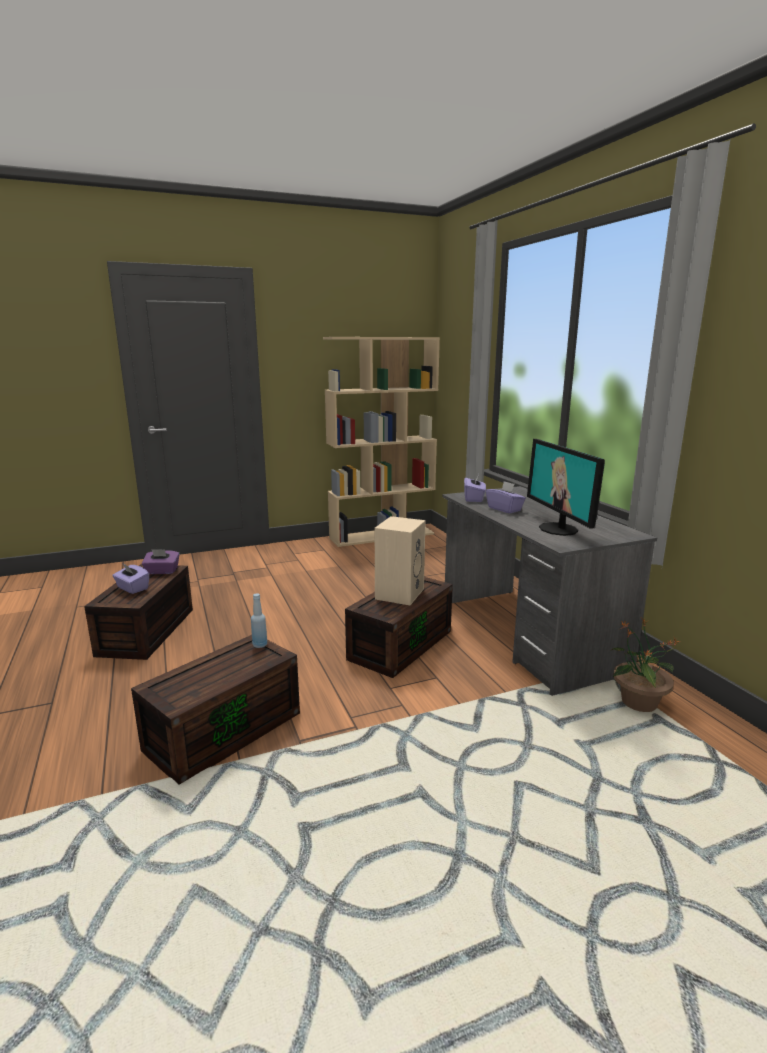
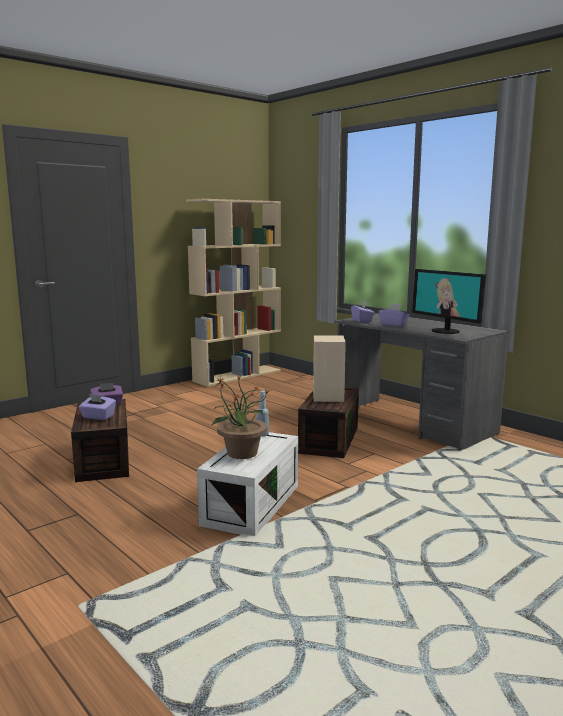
camera: 20 degrees left, 5 degrees down
(224, 729) = (250, 503): brown storage box -> white storage box
(637, 703) = (514, 447): potted plant -> potted plant (241, 453)

